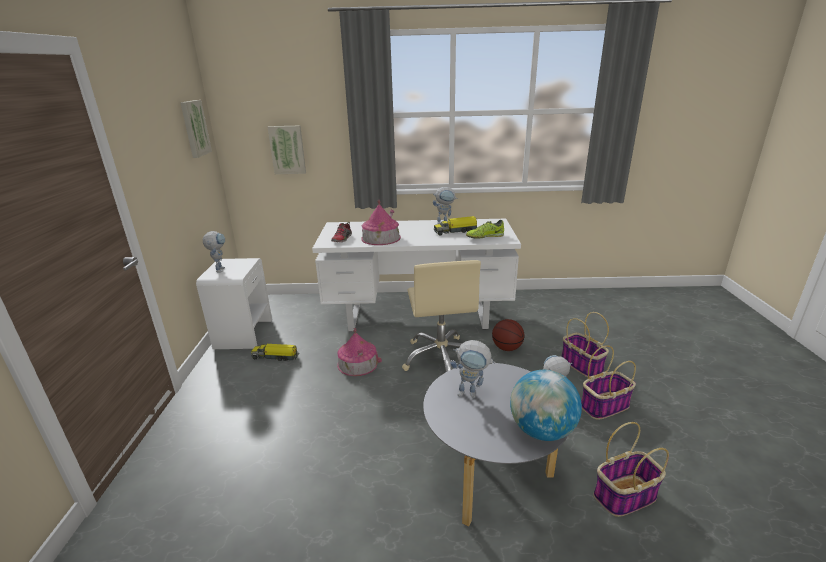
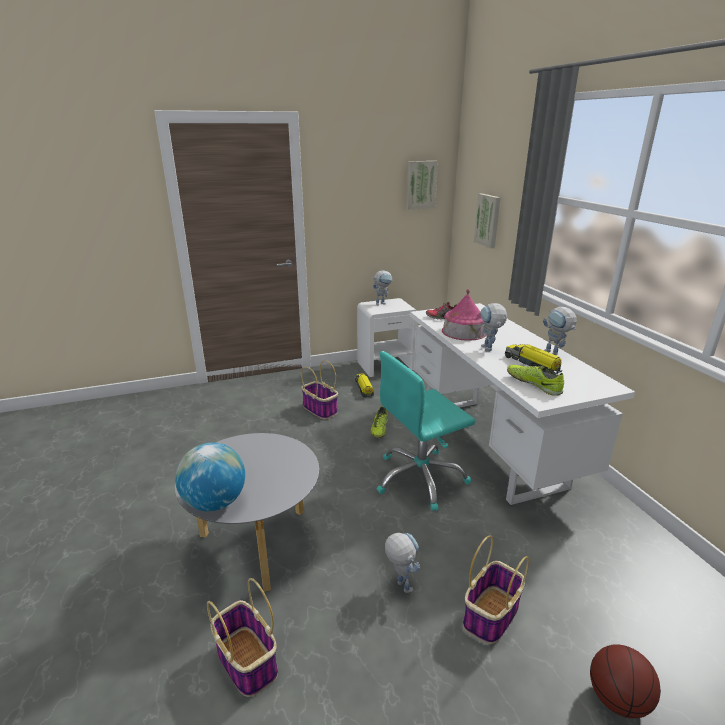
camera: 70 degrees right, 0 degrees up
(358, 363) = (379, 429): toy house -> shoe
(441, 358) = (420, 478): beige office chair -> turquoise office chair
(472, 394) = (262, 456): toy robot -> toy robot (489, 350)
(507, 348) = (478, 529): basketball -> basketball (617, 699)
(604, 406) = (405, 644): basket -> basket (321, 410)

